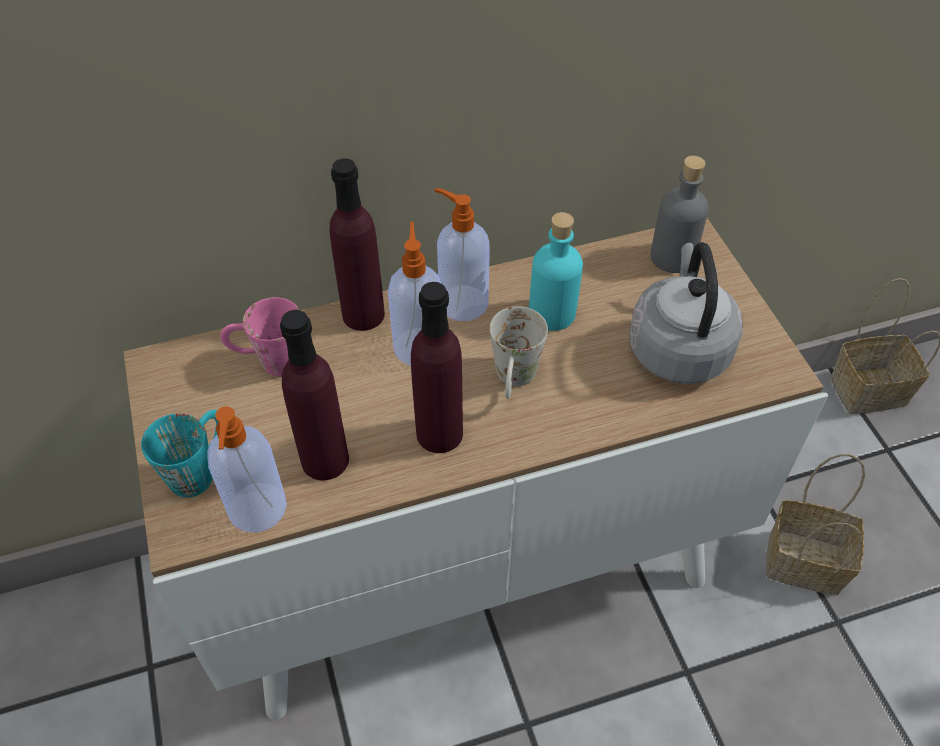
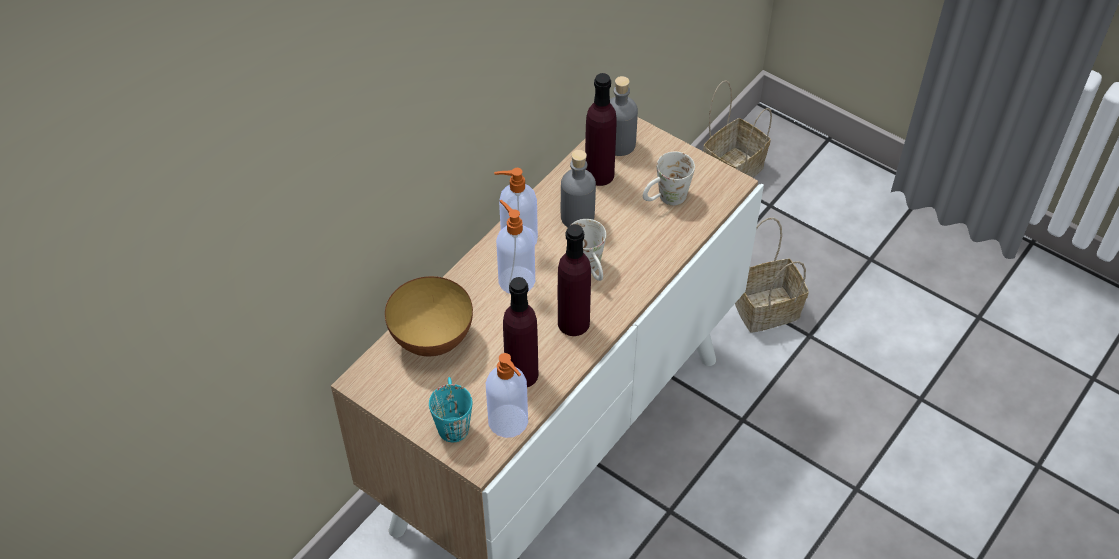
camera: 35 degrees left, 0 degrees up
(268, 361) = (432, 339): pink mug -> bowl
(363, 314) = (463, 279): purple bottle -> purple bottle (599, 174)
(552, 313) = (577, 217): turquoise bottle -> grey bottle
(678, 347) = (665, 199): grey kettle -> white mug

